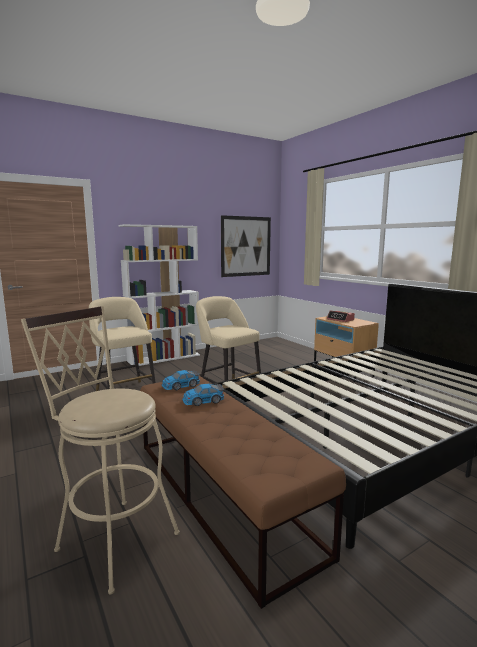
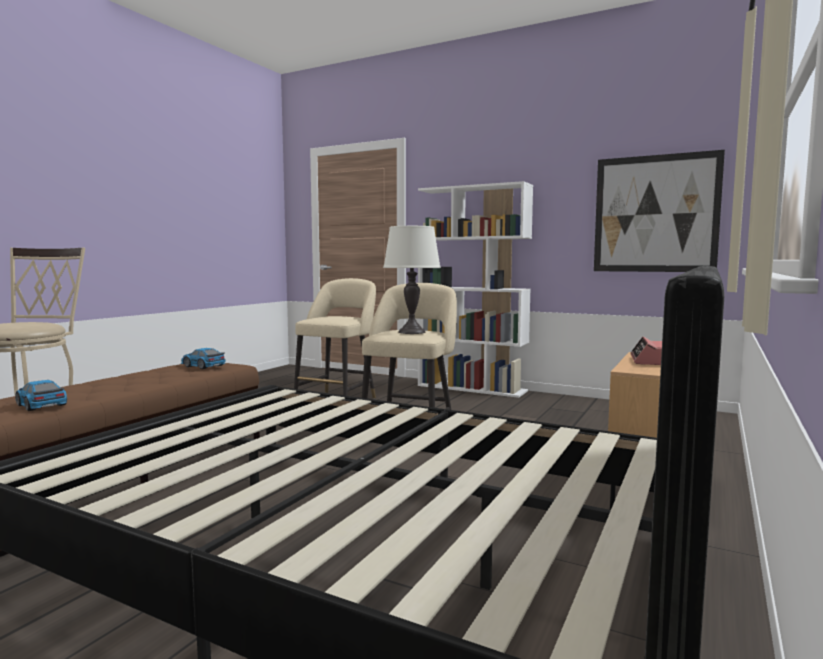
camera: 60 degrees right, 5 degrees down
(203, 401) = (156, 376): toy car -> toy car (41, 405)
(234, 328) = (411, 332): none -> white table lamp

